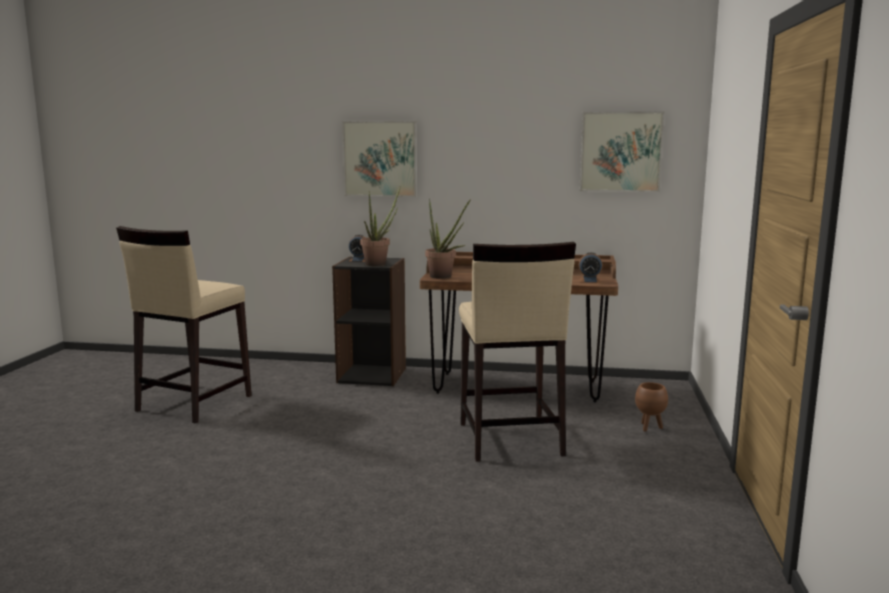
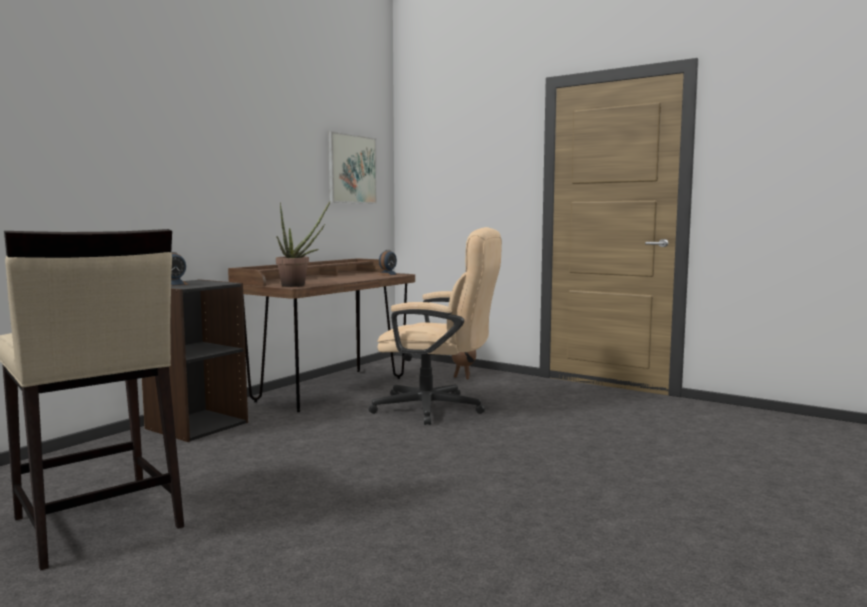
camera: 65 degrees left, 5 degrees down
(379, 264) = (212, 283): potted plant -> none
(380, 159) = (161, 161): picture -> none
(509, 439) = (438, 409): beige stool -> beige office chair

